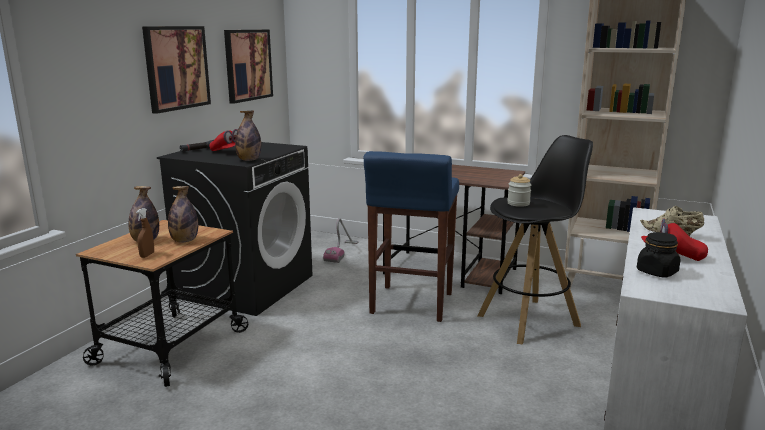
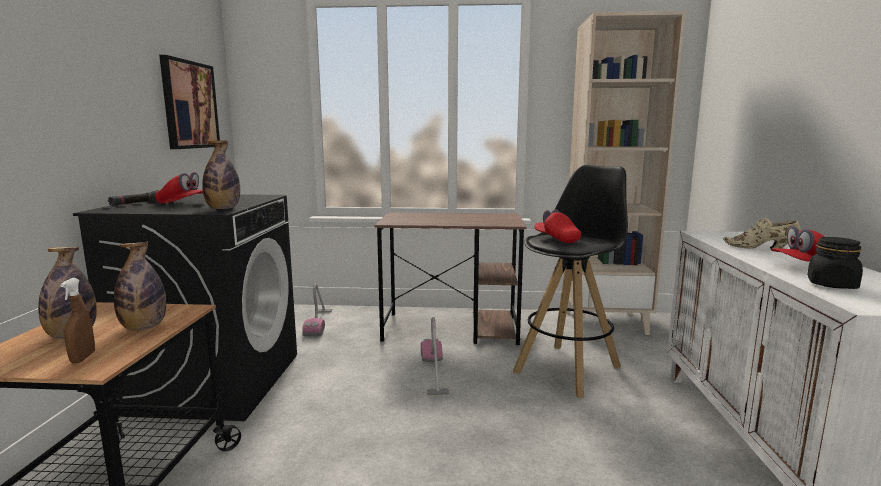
camera: 20 degrees left, 5 degrees down
(176, 68) = (97, 90): picture -> none
(411, 304) = (434, 371): blue stool -> vacuum cleaner
(518, 203) = (556, 239): jar -> red cap

